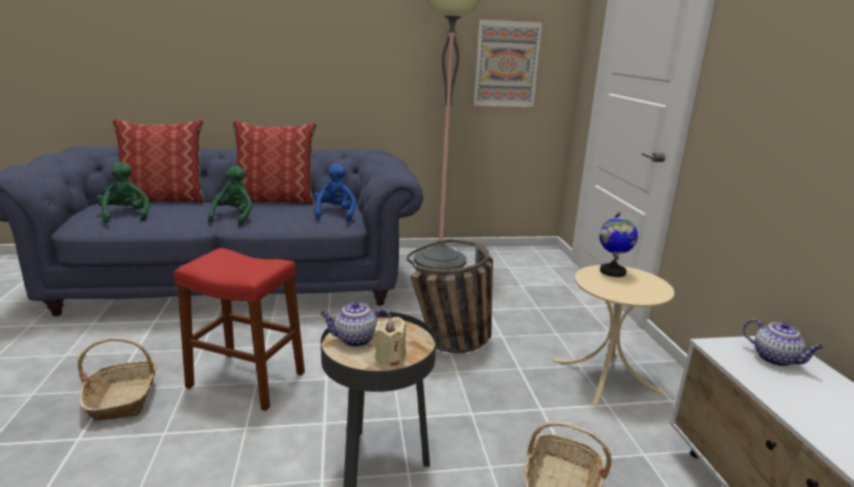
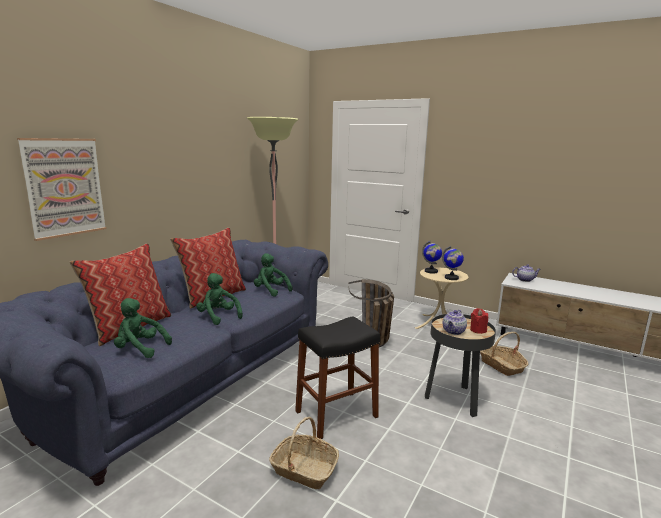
camera: 50 degrees left, 5 degrees down
(246, 380) = (336, 414): red stool -> black stool
(335, 214) = (270, 291): blue plush toy -> green plush toy
(390, 357) = (478, 330): beige candle -> red candle
(506, 64) = (280, 168): picture -> picture (64, 187)
(616, 292) = (451, 278): none -> globe

